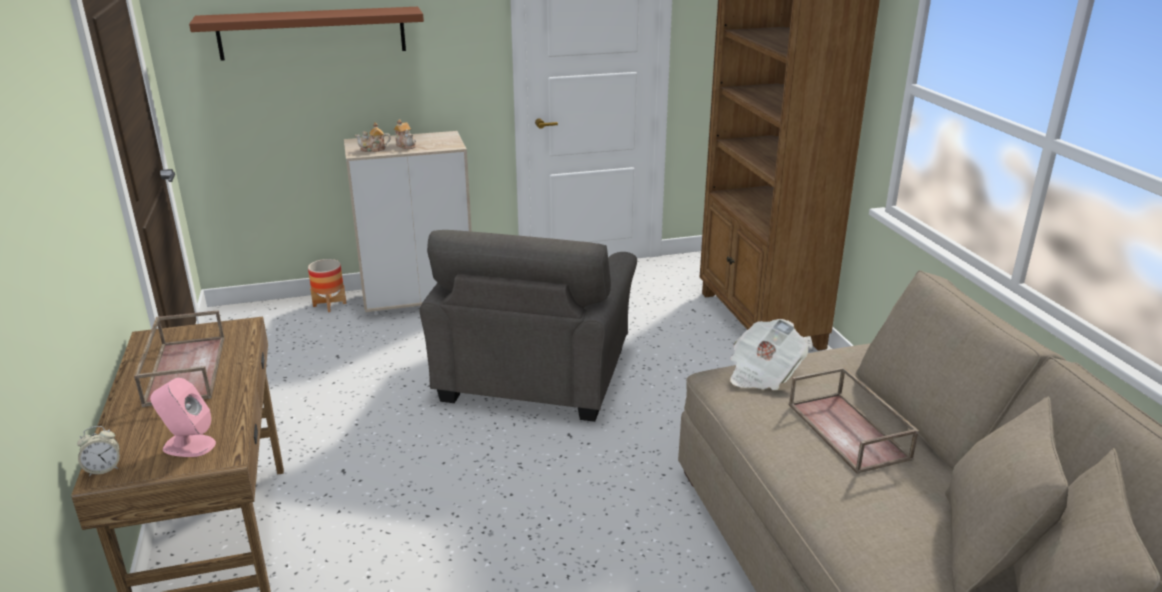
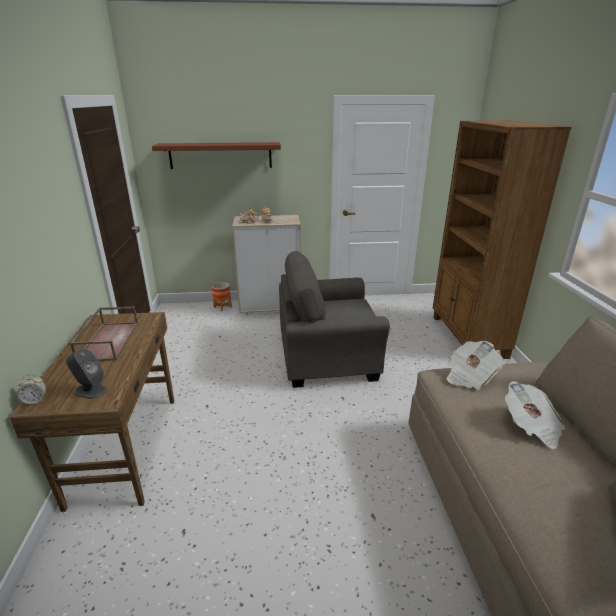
camera: 10 degrees right, 0 degrees up
(188, 445) = (90, 390): pink speaker -> grey speaker
(535, 374) = (328, 357): grey armchair -> grey armchair turned 60 degrees clockwise
(849, 431) = (531, 426): brown tray -> newspaper

